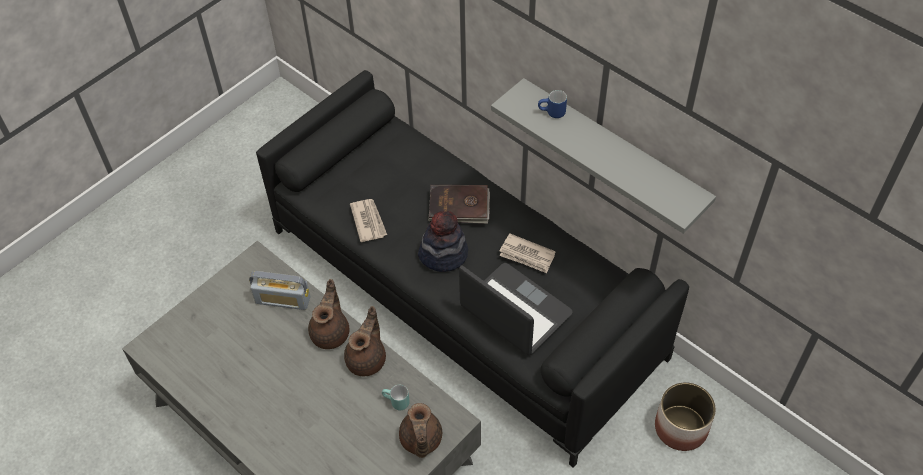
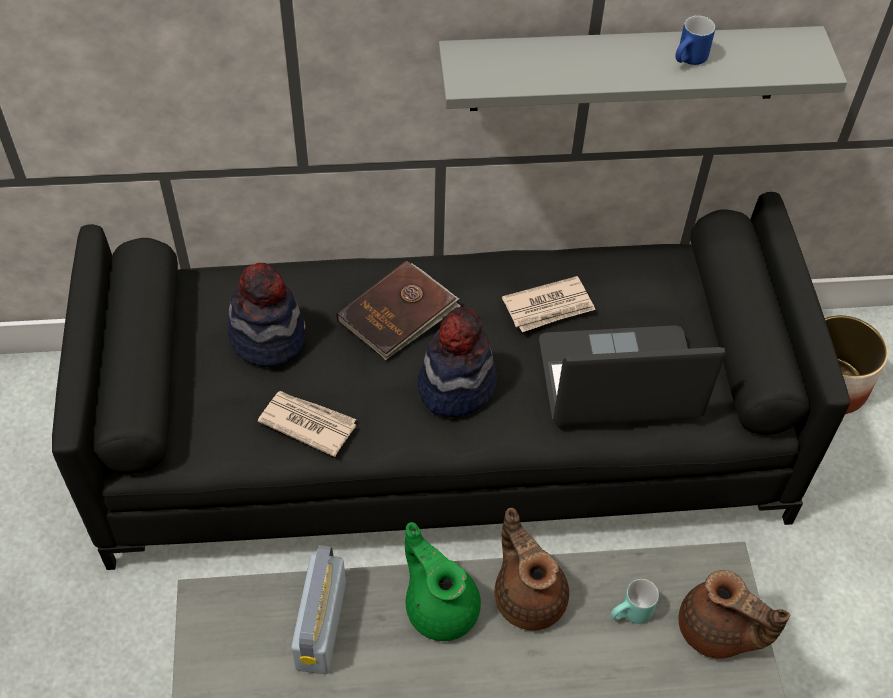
camera: 50 degrees left, 0 degrees up
(283, 300) = (321, 625): radio -> radio turned 135 degrees clockwise
(331, 332) = (440, 606): brown teapot -> green teapot
(396, 174) = (268, 337): none -> hat
(552, 113) = (533, 58): blue mug -> blue mug (690, 61)

